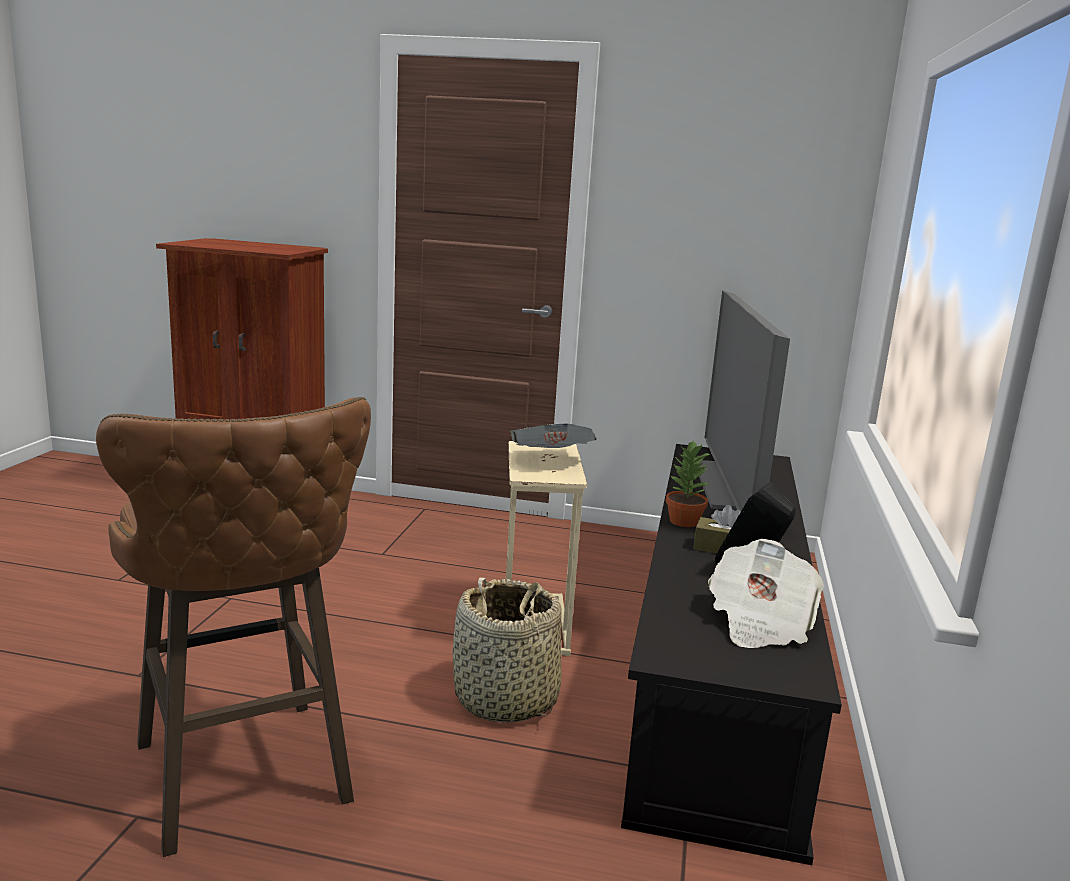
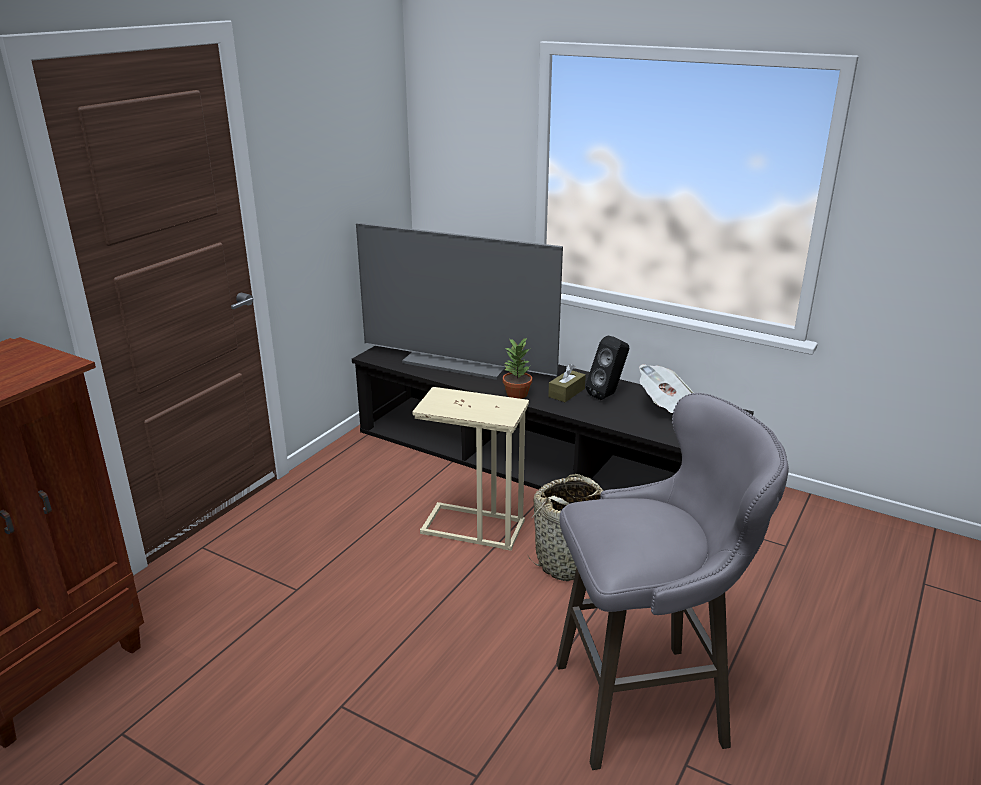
camera: 70 degrees left, 10 degrees up
(245, 778) = (647, 702): brown stool -> grey stool
(551, 460) = (472, 403): newspaper -> none

